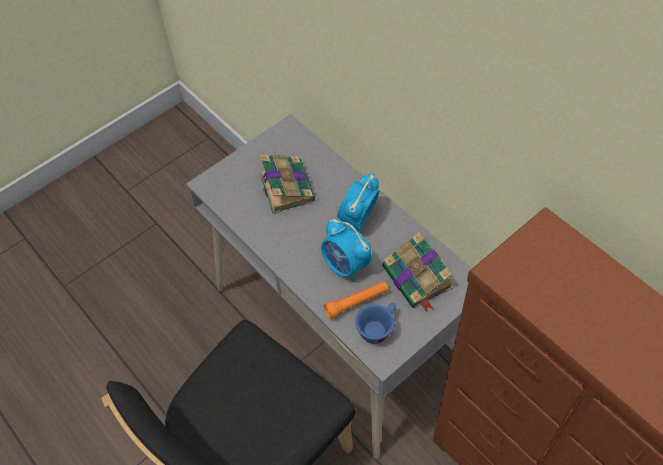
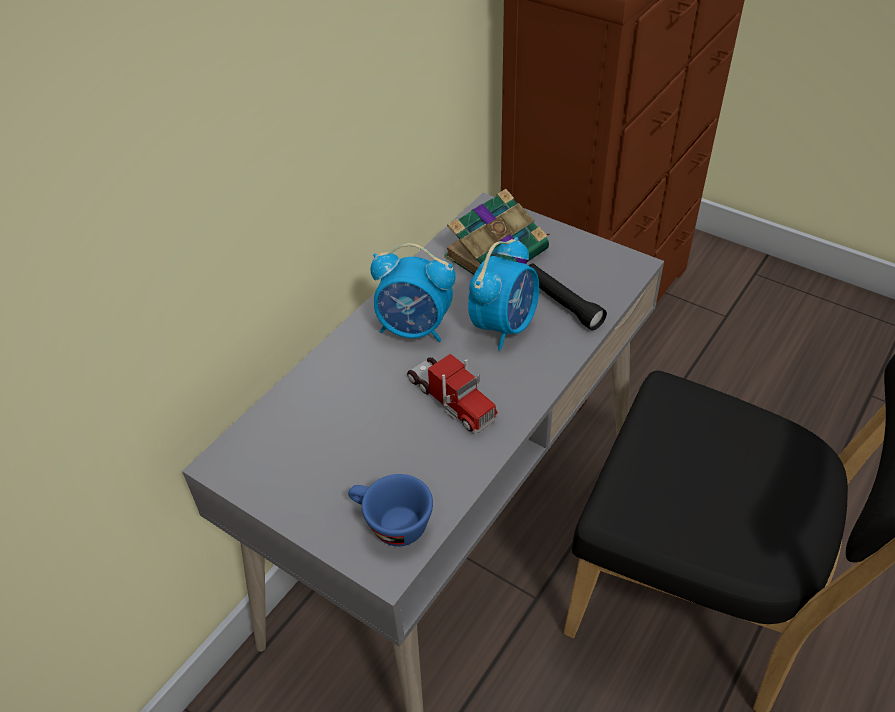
camera: 105 degrees left, 10 degrees down
(286, 186) = (367, 433): book -> none
(296, 227) = (451, 399): none -> toy truck
(356, 302) = (561, 303): orange flashlight -> black flashlight
(377, 328) = (591, 277): blue cup -> blue cup (390, 524)

